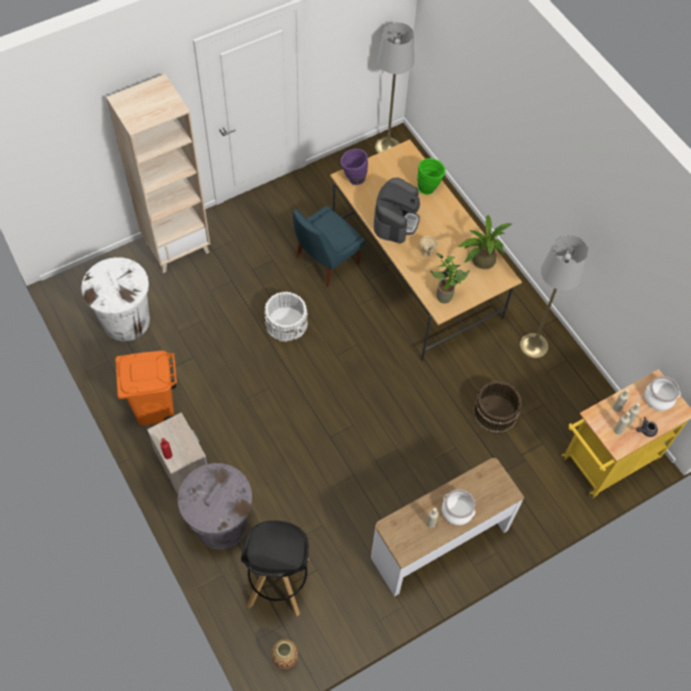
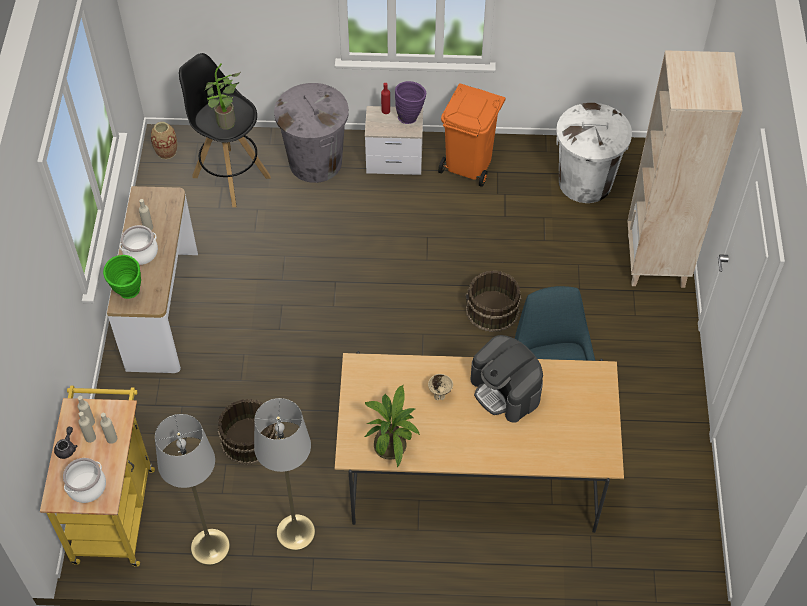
camera: 125 degrees right, 5 degrees down
(286, 323) = (492, 310): white bucket -> brown bucket
(353, 179) = (595, 380): purple vase -> purple vase (410, 116)
(387, 147) = (692, 553): grey floor lamp -> grey floor lamp (210, 547)
(428, 187) = (532, 453): green vase -> green vase (129, 294)
(446, 295) = (372, 381): potted plant -> potted plant (226, 125)

